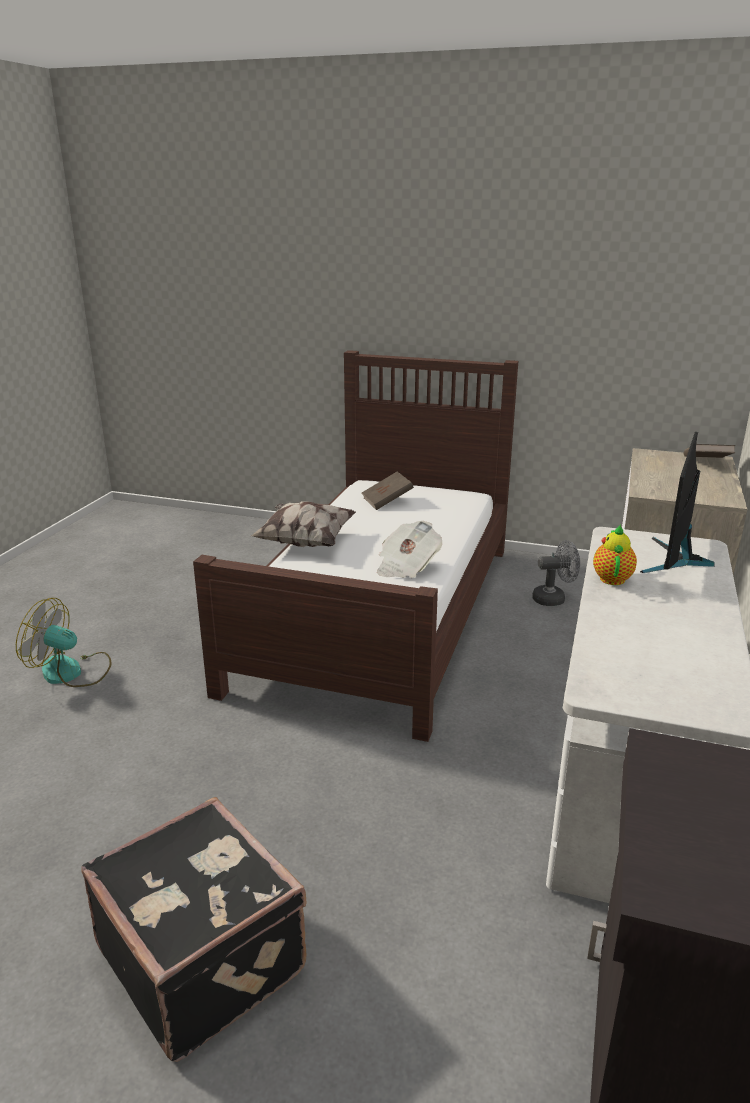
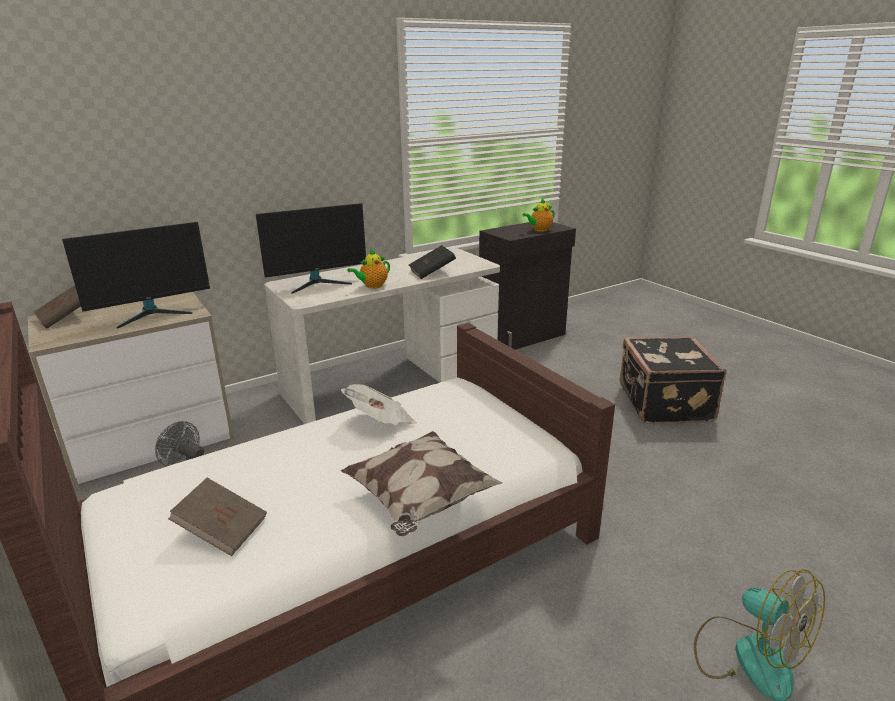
camera: 140 degrees left, 0 degrees up
(614, 633) = (432, 272): none -> black book
(670, 483) = (152, 314): none -> monitor
(674, 832) = (539, 230): none -> teapot

